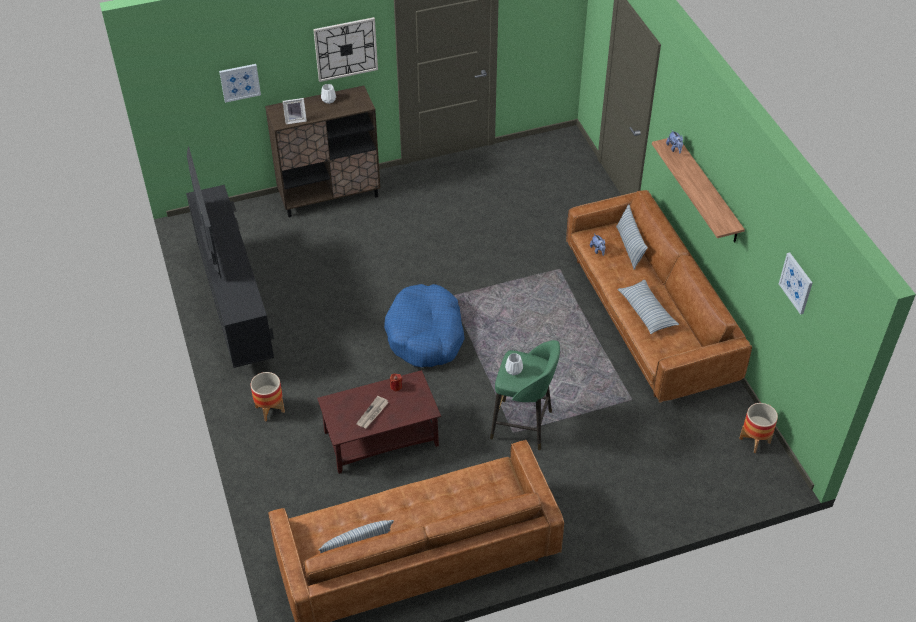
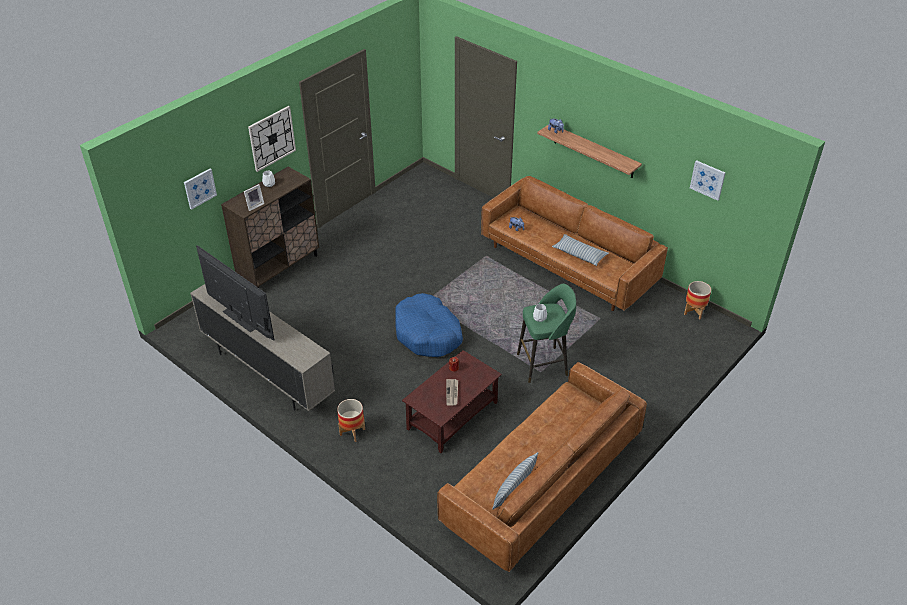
camera: 30 degrees left, 5 degrees down
(235, 308) = (267, 373): black tv stand -> beige tv stand
(629, 247) = (535, 219): pillow -> none

